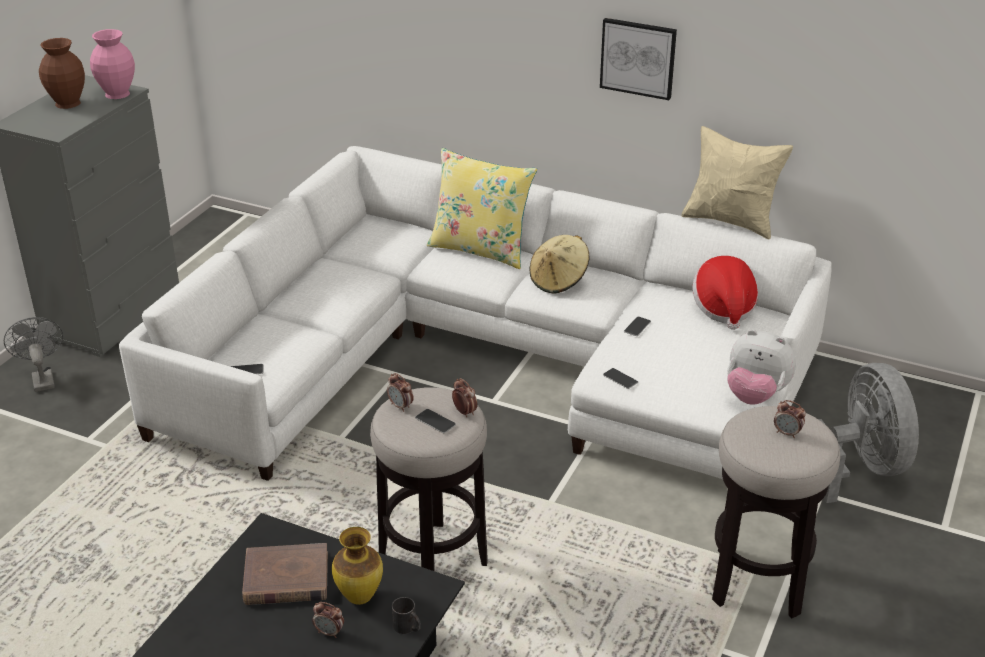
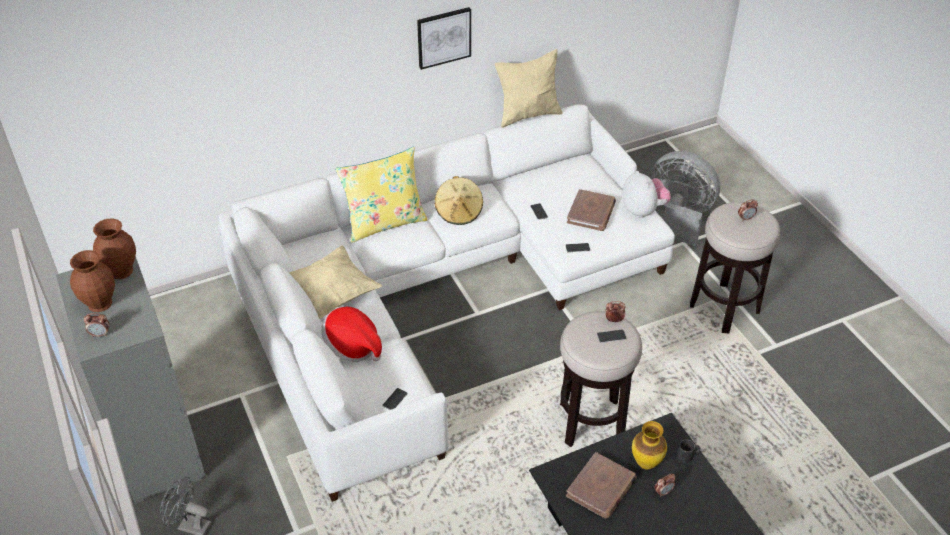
camera: 50 degrees left, 10 degrees up
(118, 94) = (122, 270): pink vase -> brown vase
(345, 270) = (332, 293): none -> beige pillow
(400, 406) = (582, 342): alarm clock -> alarm clock (100, 334)
(688, 359) = (591, 212): none -> brown book
(723, 308) = (560, 170): hat -> hat (352, 346)
(755, 396) = (643, 210): plush toy -> plush toy turned 90 degrees counterclockwise

